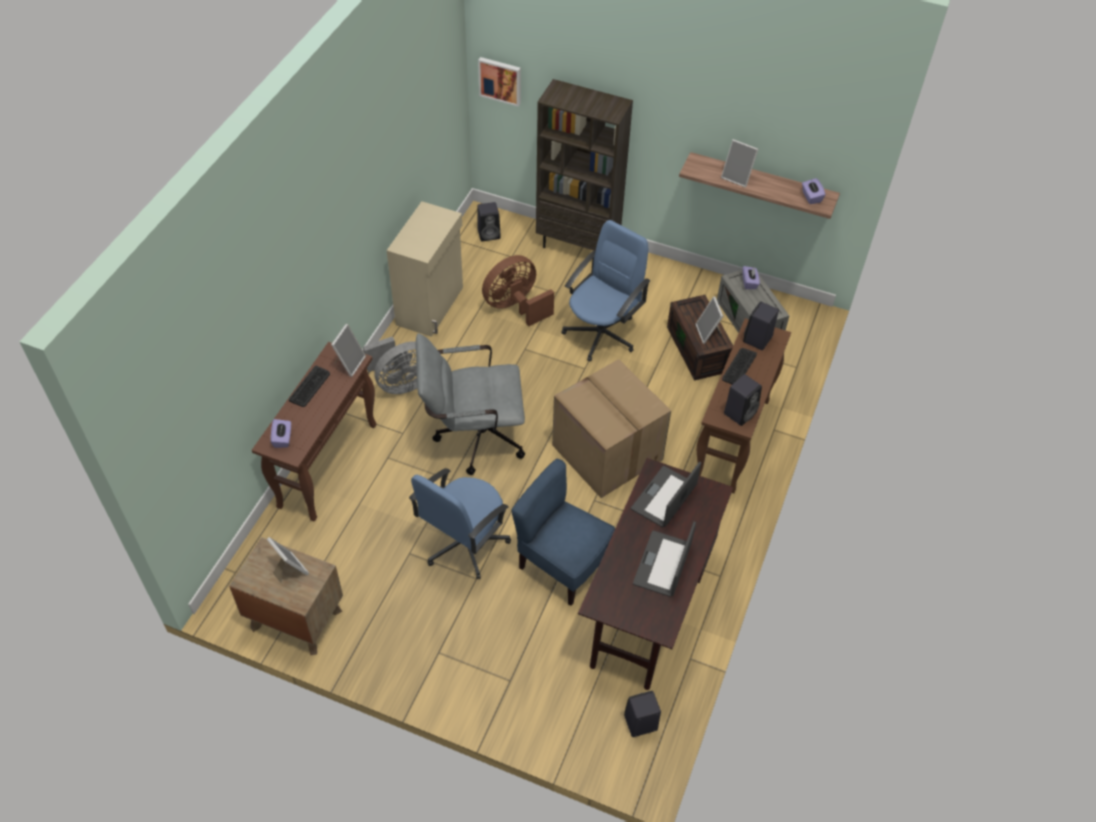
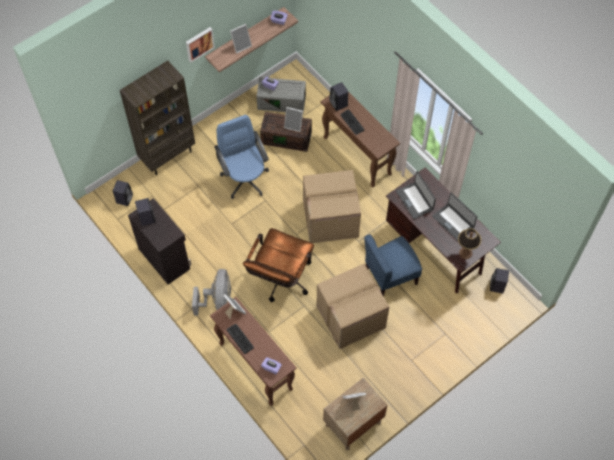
camera: 60 degrees left, 10 degrees up
(431, 306) = (164, 258): beige cabinet -> black cabinet
(464, 543) = (350, 318): blue office chair -> cardboard box
(472, 437) = (280, 281): grey office chair -> brown office chair
(500, 80) = (87, 118): picture -> picture (199, 43)
(515, 307) = (195, 213): brown fan -> none
(617, 604) = (465, 253): none -> table lamp
(740, 412) = (381, 138): black speaker -> black speaker (146, 217)

